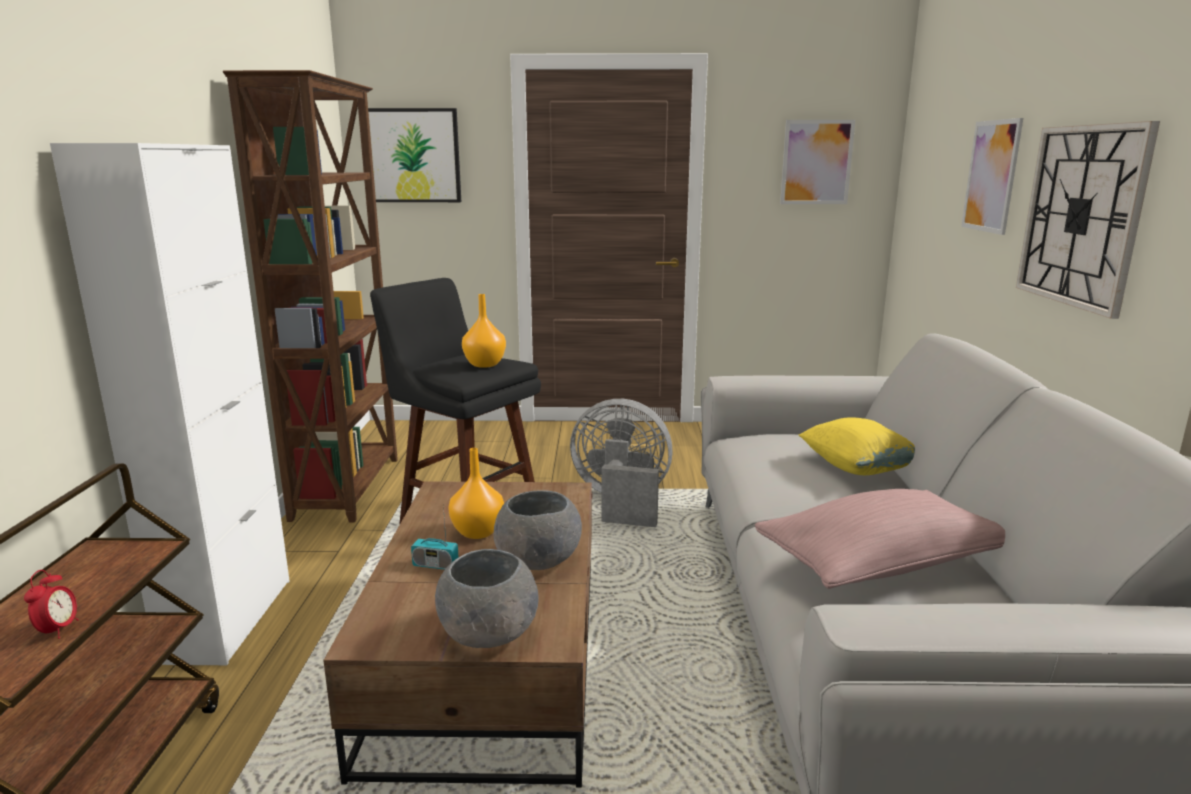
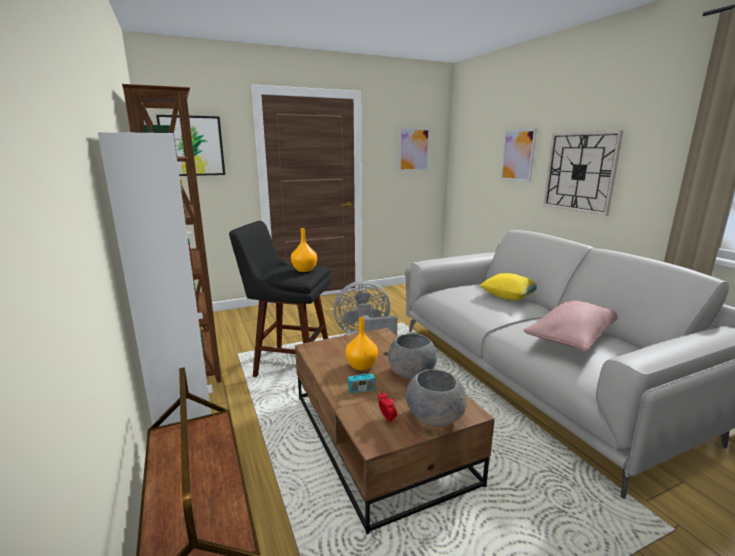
camera: 25 degrees left, 0 degrees up
(58, 630) = (222, 495): alarm clock -> alarm clock (387, 420)

